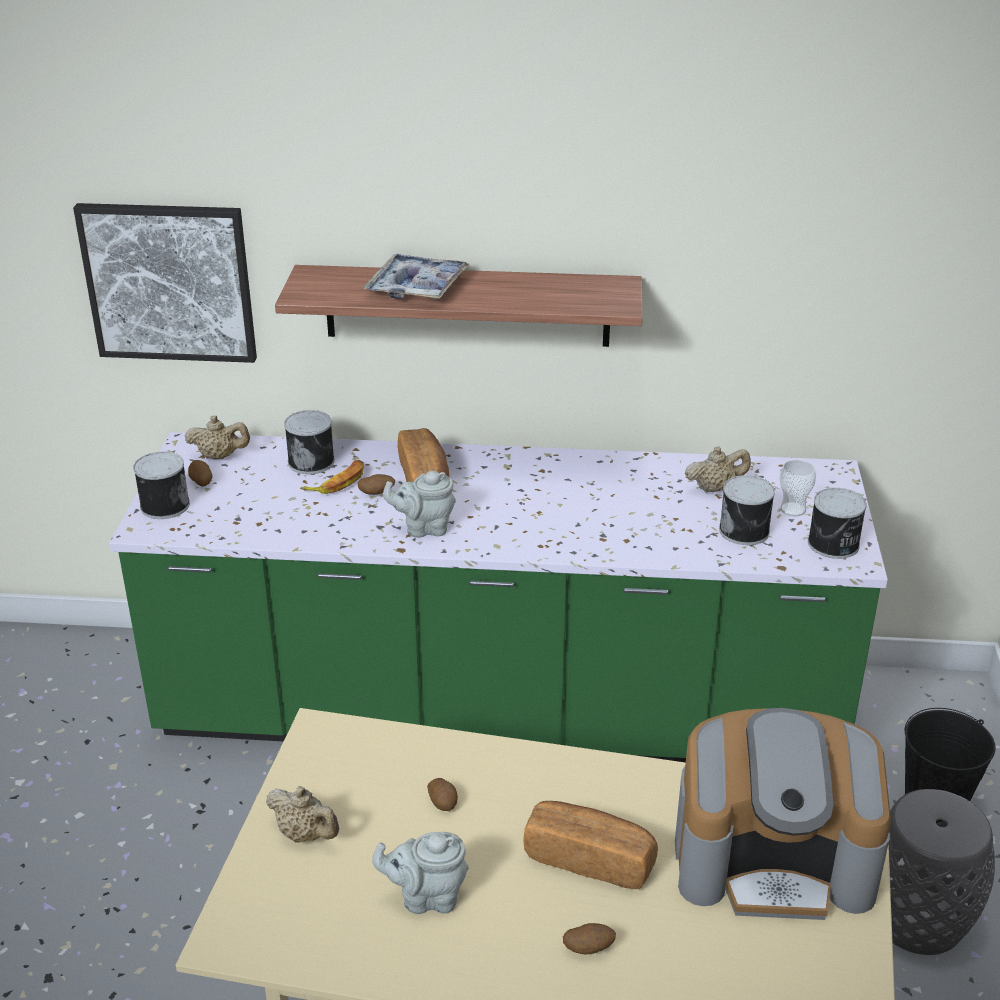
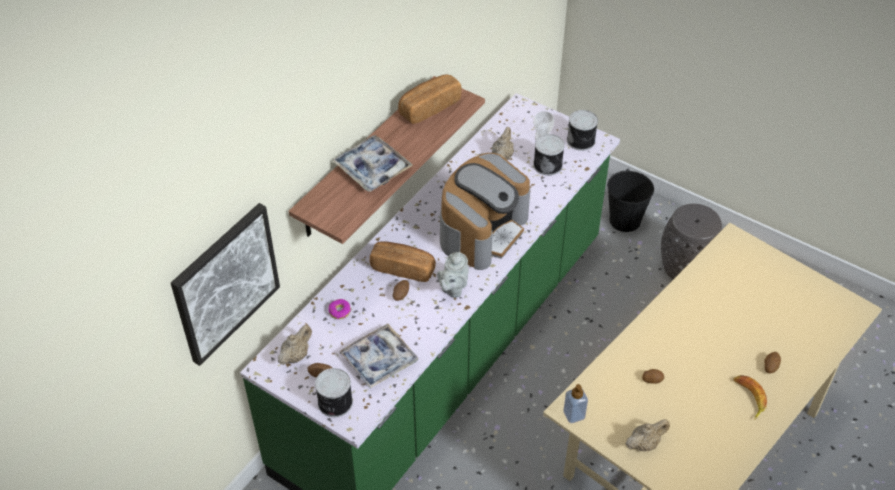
camera: 60 degrees left, 15 degrees up
(254, 513) = (379, 360): none -> tray
(312, 461) = (339, 311): can -> donut
(313, 739) = (574, 415): none -> soap dispenser
(337, 482) = (373, 308): banana -> banana (749, 398)
(427, 897) = (711, 412): grey teapot -> none
(589, 859) = (718, 342): bread -> bread (429, 107)
(773, 859) = (750, 280): coffee machine -> coffee machine (482, 230)

